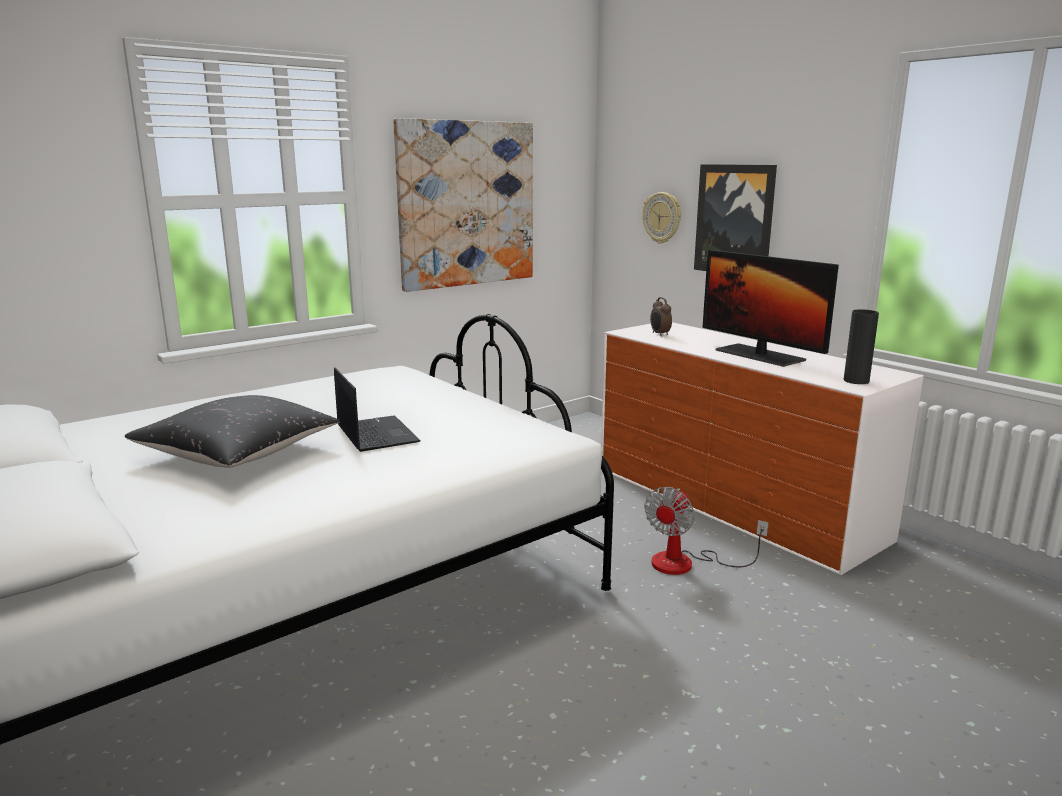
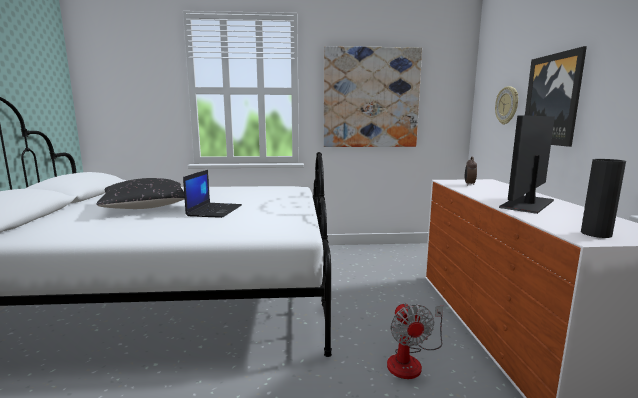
camera: 35 degrees right, 5 degrees down
(687, 563) = (411, 361): fan -> fan turned 75 degrees counterclockwise
(759, 355) = (527, 204): monitor -> monitor turned 45 degrees clockwise

